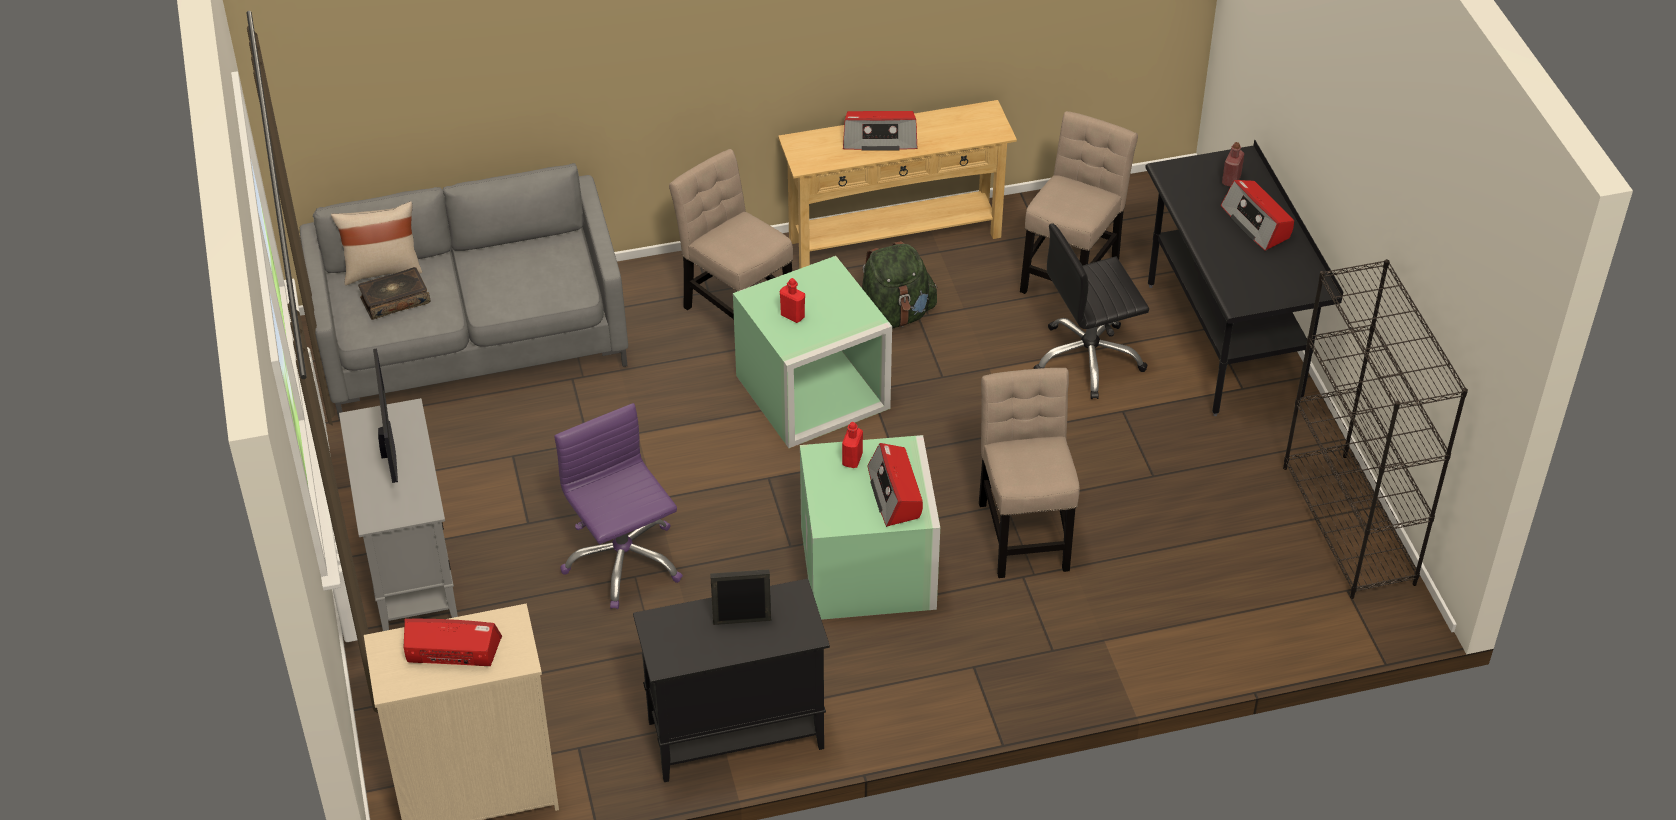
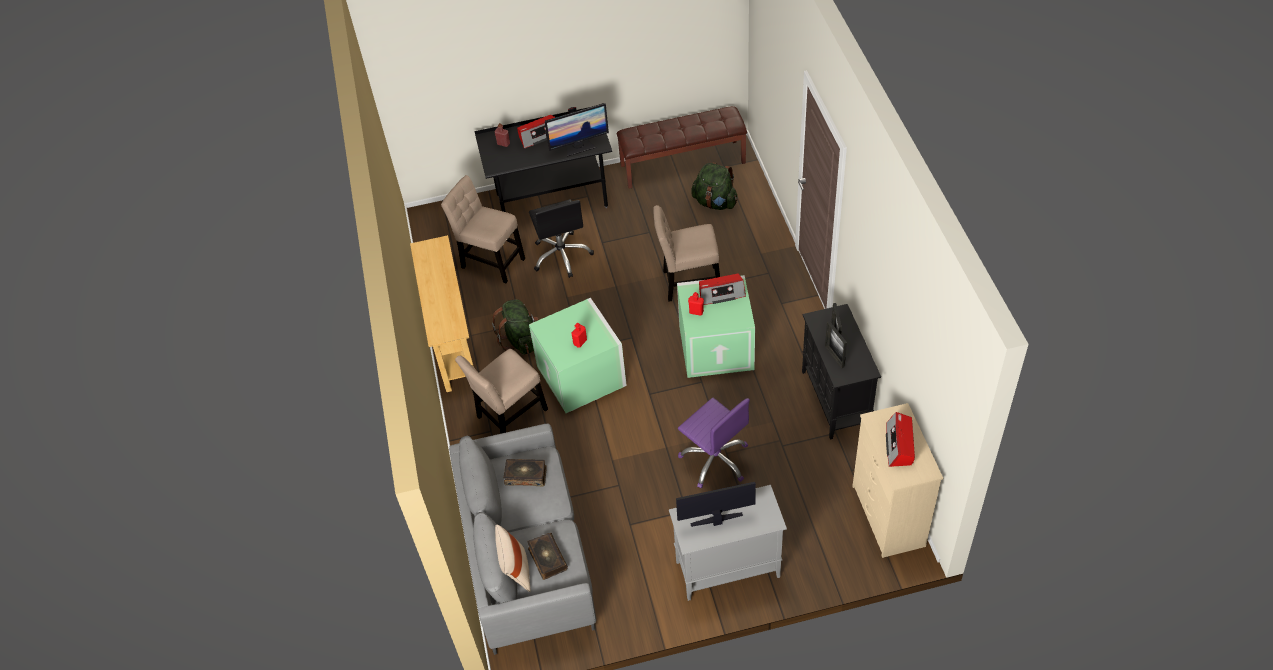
camera: 85 degrees left, 5 degrees up
(543, 271) = (526, 475): none -> book
(623, 561) = (715, 459): purple office chair -> purple office chair turned 105 degrees counterclockwise
(702, 617) = (834, 357): none -> picture frame
(880, 138) = (439, 296): radio -> none
(1230, 275) = (579, 147): none -> monitor
(1241, 574) = (715, 202): none -> green backpack
(1349, 525) = (682, 163): black bookcase -> brown bench

